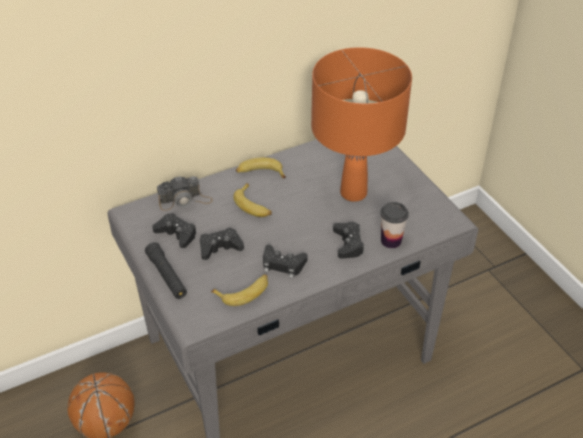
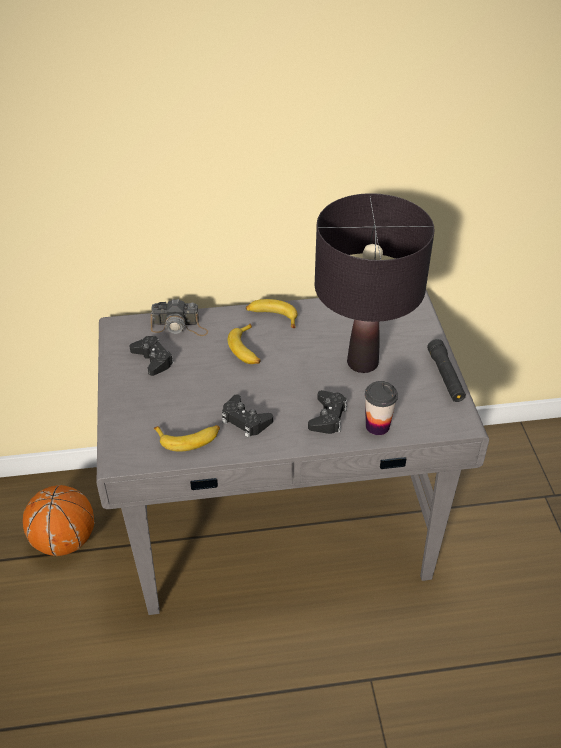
camera: 20 degrees right, 0 degrees up
(167, 276) = (120, 400): black flashlight -> black flashlight (445, 376)
(220, 247) = (189, 385): black game controller -> none
(353, 192) = (363, 362): orange table lamp -> black table lamp

